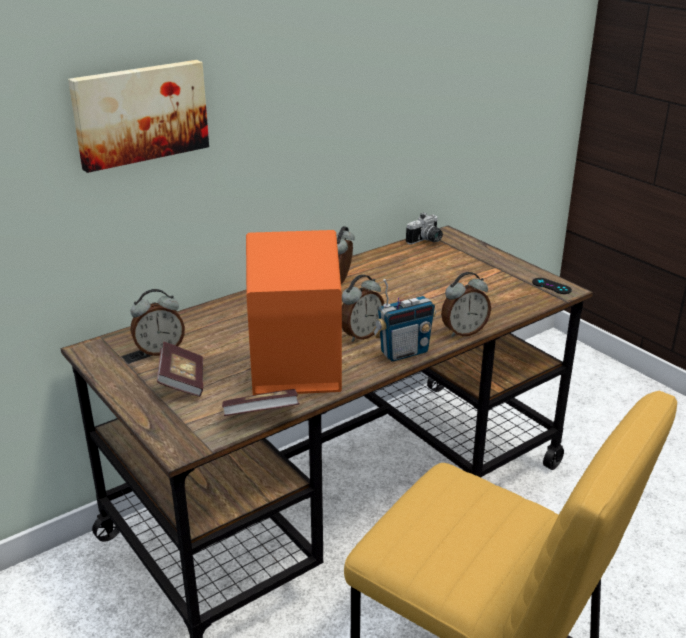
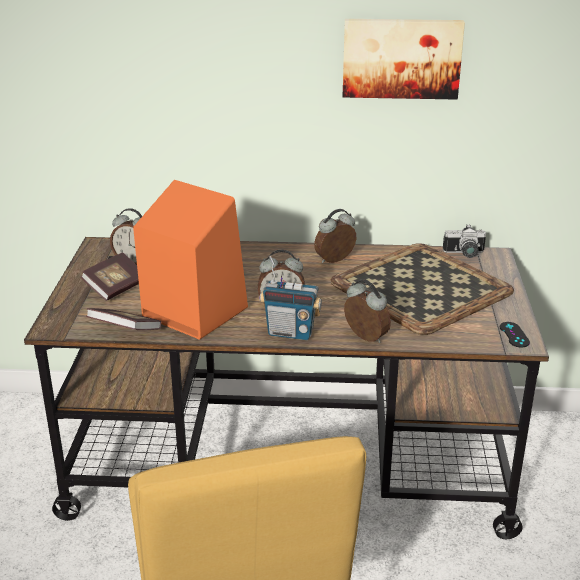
camera: 40 degrees right, 0 degrees up
(140, 113) = (169, 64): picture -> picture (401, 58)
(437, 276) = (421, 287): none -> tray
(463, 332) = (364, 338): alarm clock -> alarm clock turned 150 degrees counterclockwise

